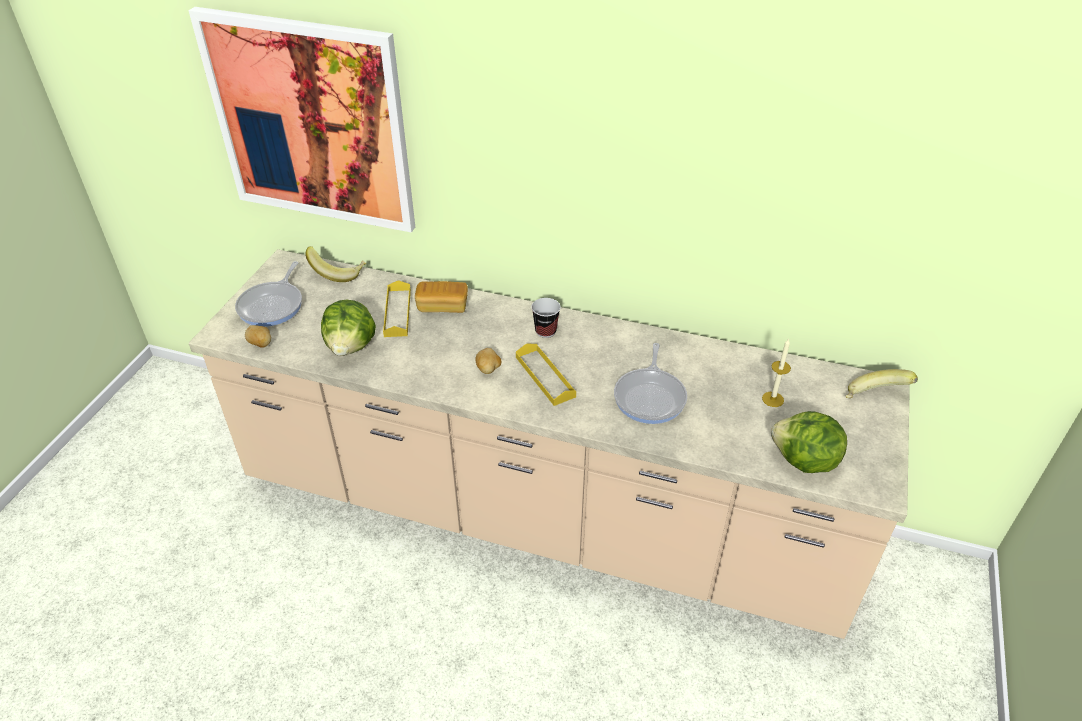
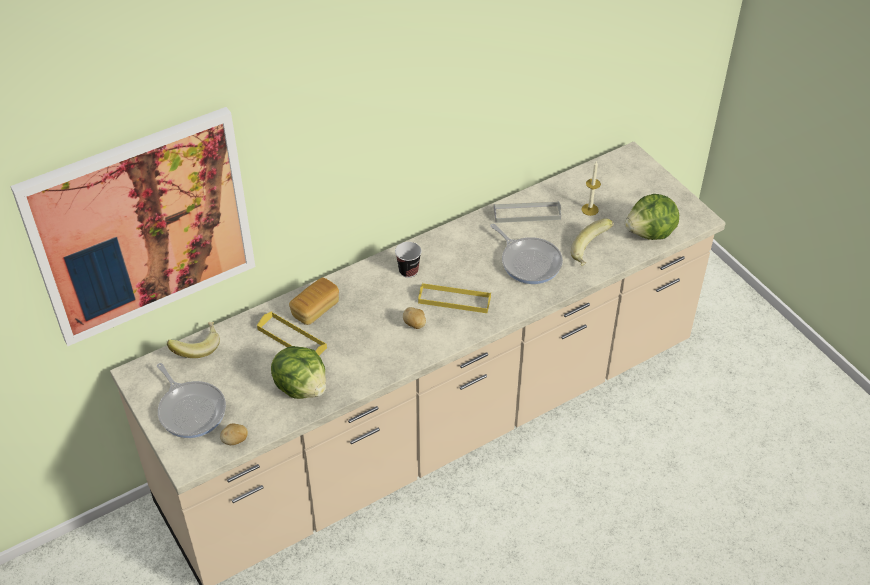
camera: 50 degrees left, 5 degrees up
(707, 361) = (527, 214): none -> grey tray
(874, 398) = (634, 167): banana -> banana (591, 253)

